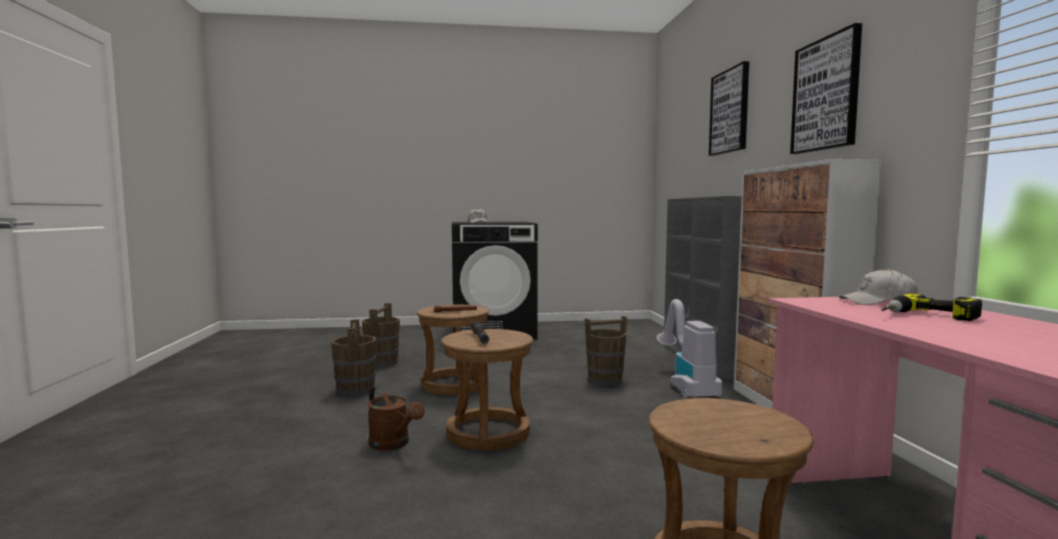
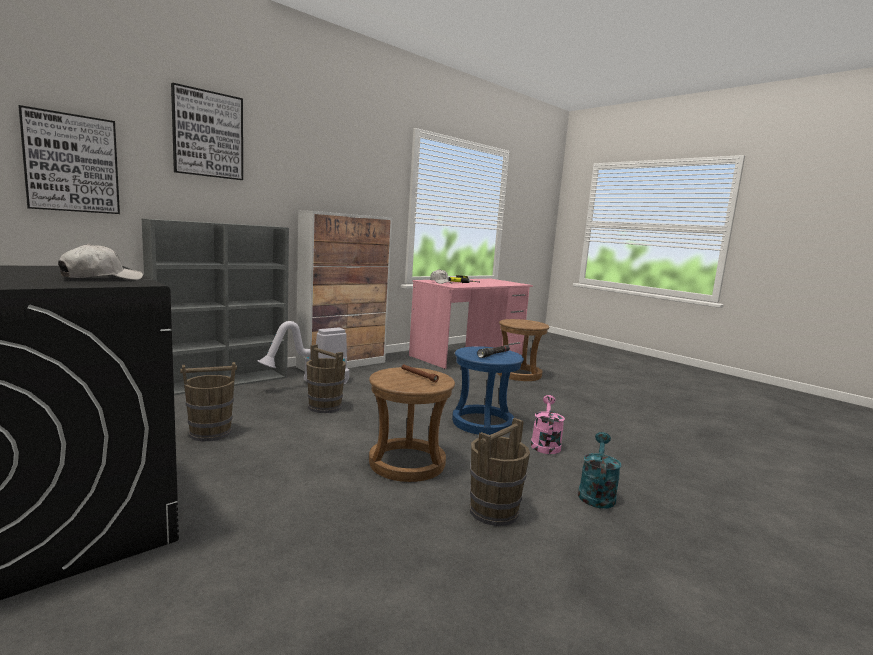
camera: 125 degrees left, 5 degrees up
(296, 427) = (596, 493): none -> turquoise watering can
(382, 362) = (373, 553): brown bucket -> brown bucket (210, 433)
(393, 444) = (545, 444): brown watering can -> pink watering can
(488, 432) = (482, 423): brown stool -> blue stool
(826, 94) = (335, 167): picture -> picture (71, 163)

